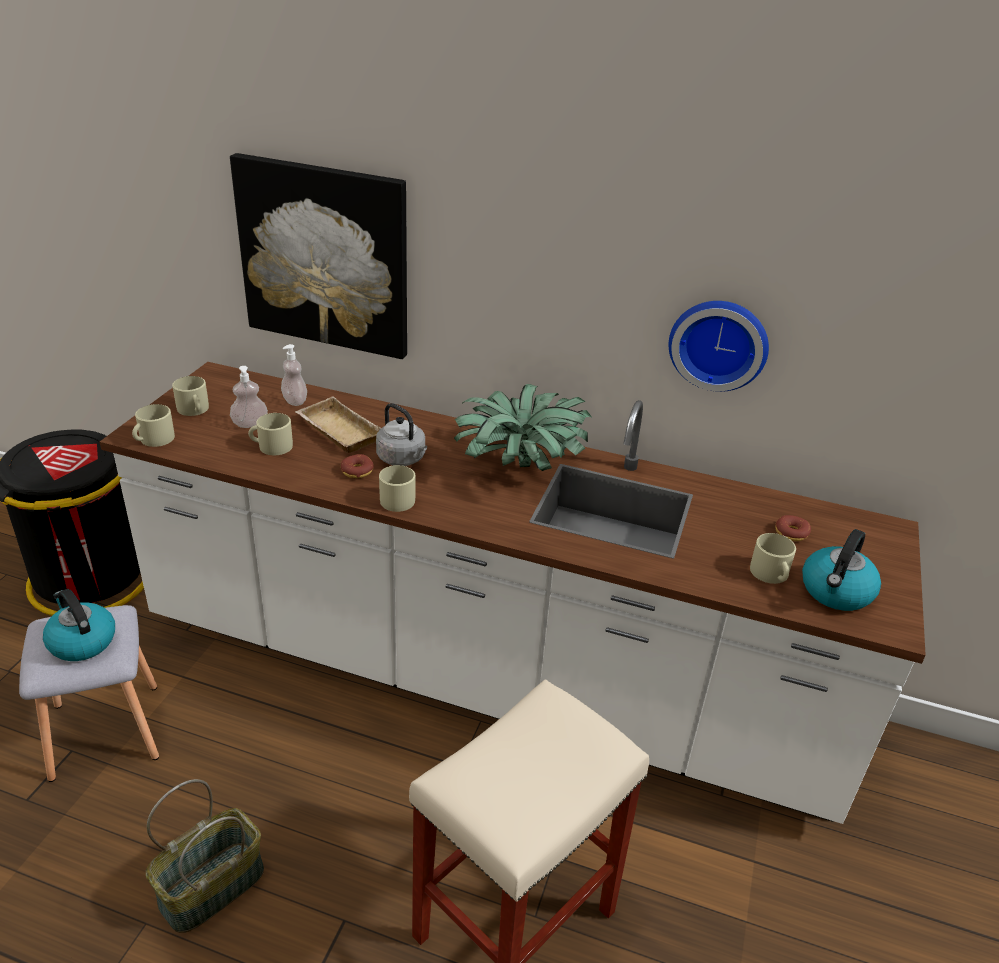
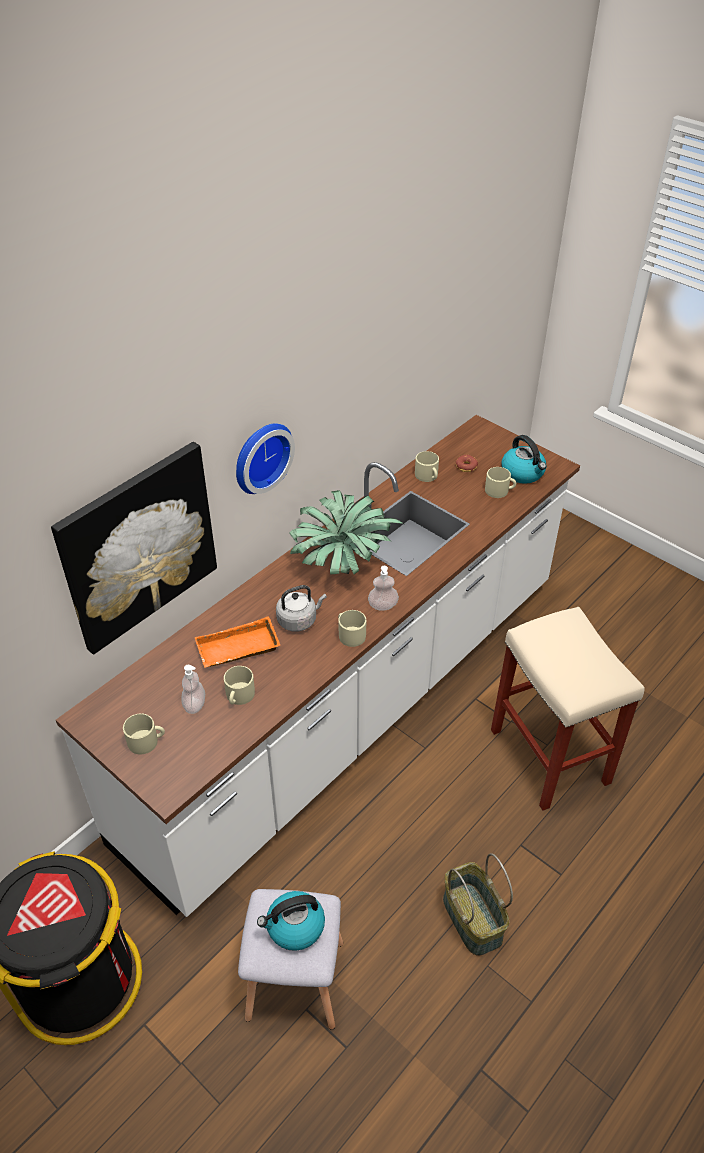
camera: 65 degrees left, 10 degrees up
(153, 439) = (184, 777): beige mug -> beige mug (427, 476)
(295, 401) = (172, 667): soap dispenser -> soap dispenser (383, 606)
(337, 431) = (237, 650): beige tray -> orange tray
(357, 471) = (302, 650): donut -> none
(719, 343) = (381, 397): wall clock -> wall clock (260, 456)

